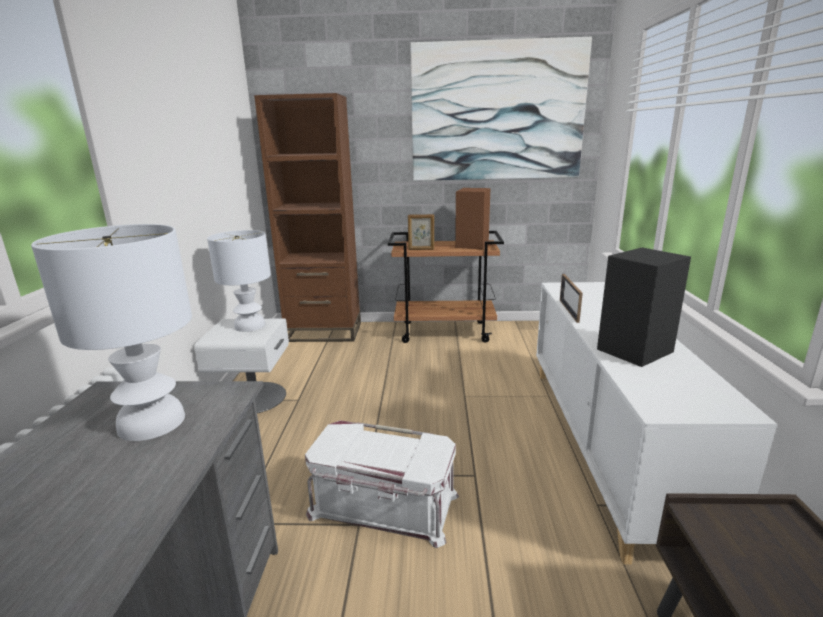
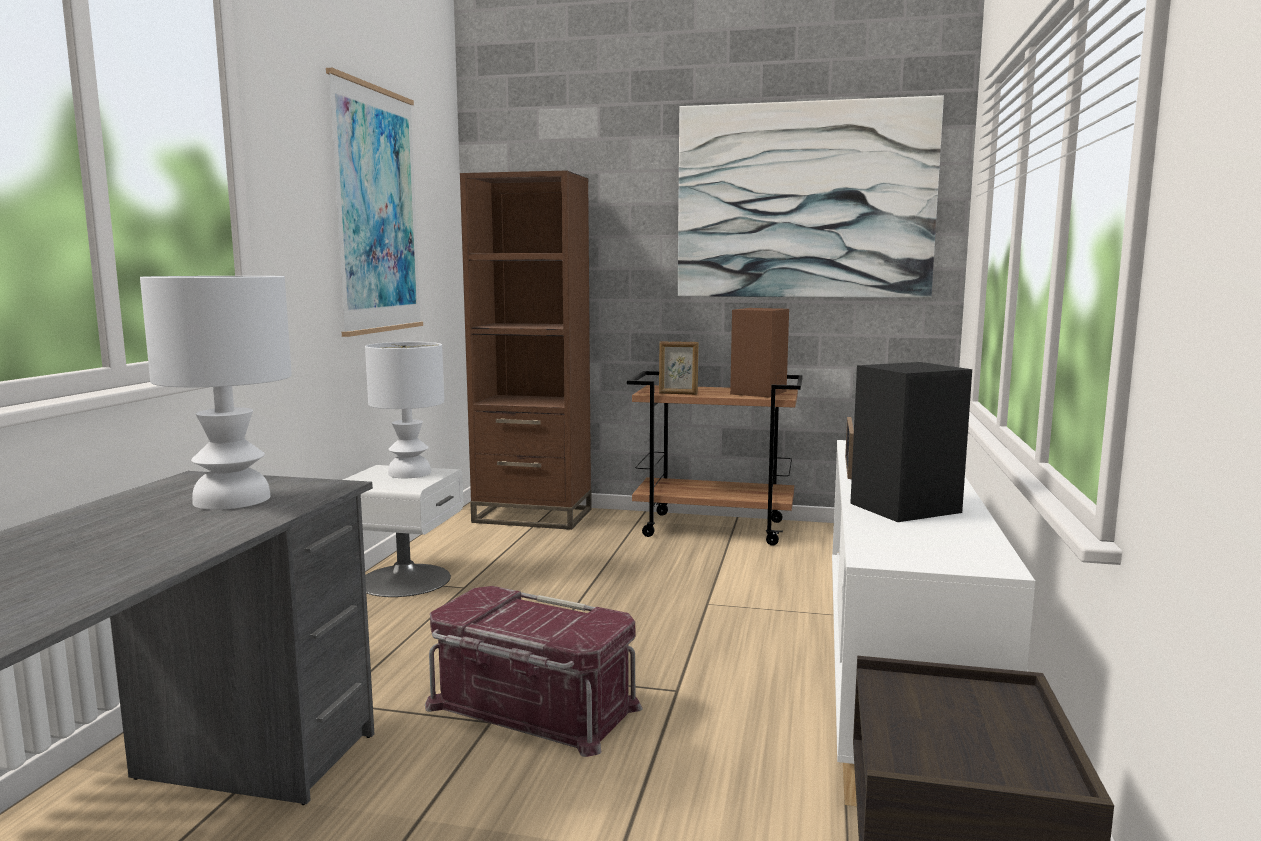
camera: 10 degrees right, 10 degrees down
(199, 129) = (377, 211): none -> picture
(383, 506) = (531, 707): white storage box -> red storage box

